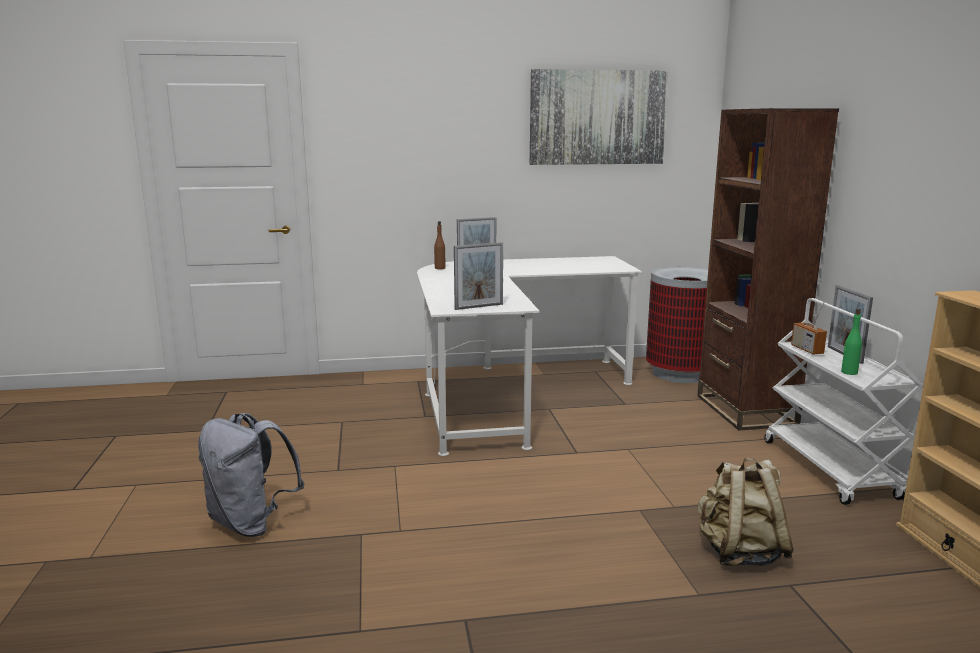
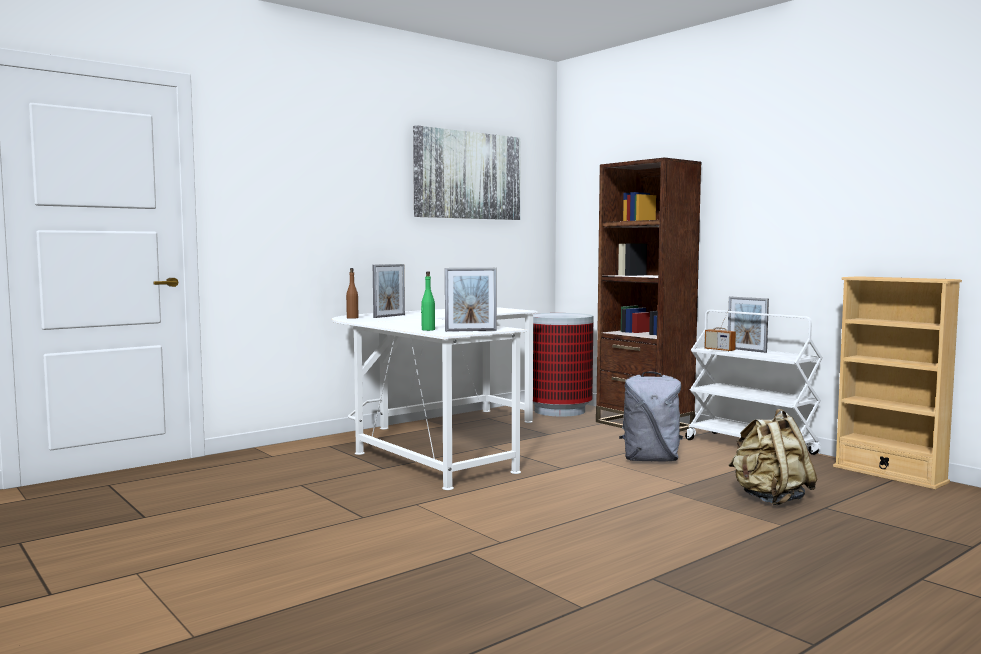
camera: 30 degrees left, 10 degrees down
(251, 523) = (342, 570): grey backpack -> grey backpack (650, 460)
(479, 306) = (471, 331): picture frame -> picture frame turned 45 degrees clockwise
(849, 372) = (769, 356): green bottle -> green bottle (428, 330)

